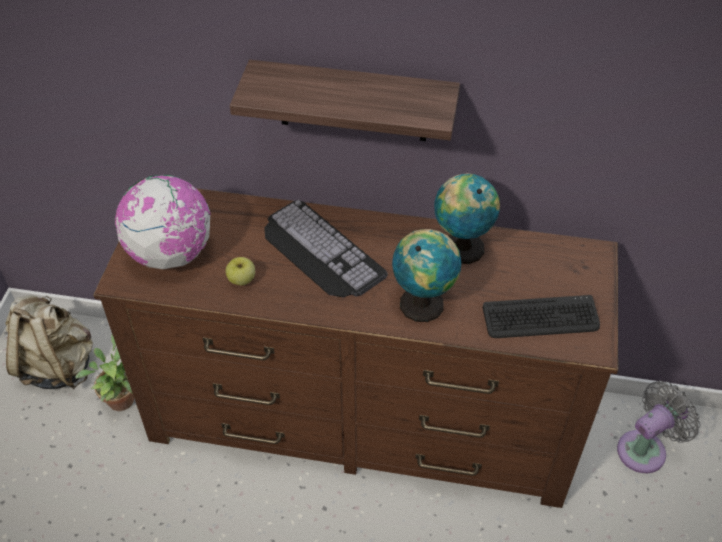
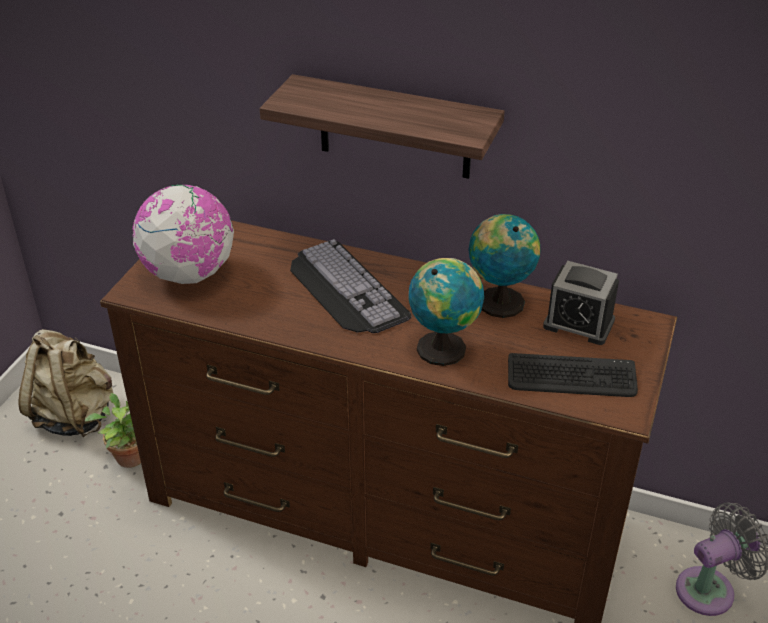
camera: 10 degrees right, 10 degrees down
(242, 280) = (255, 305): apple -> none
(535, 261) = (578, 324): none -> alarm clock

